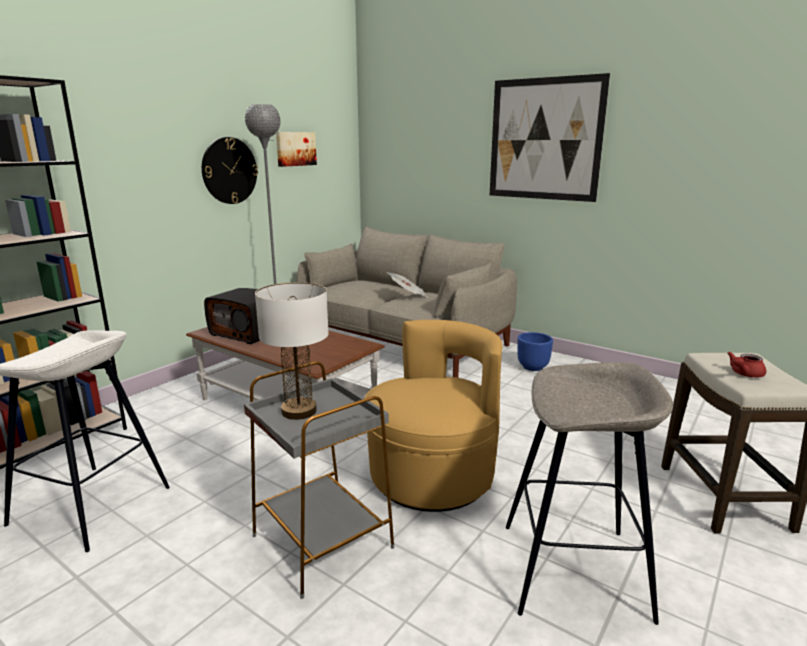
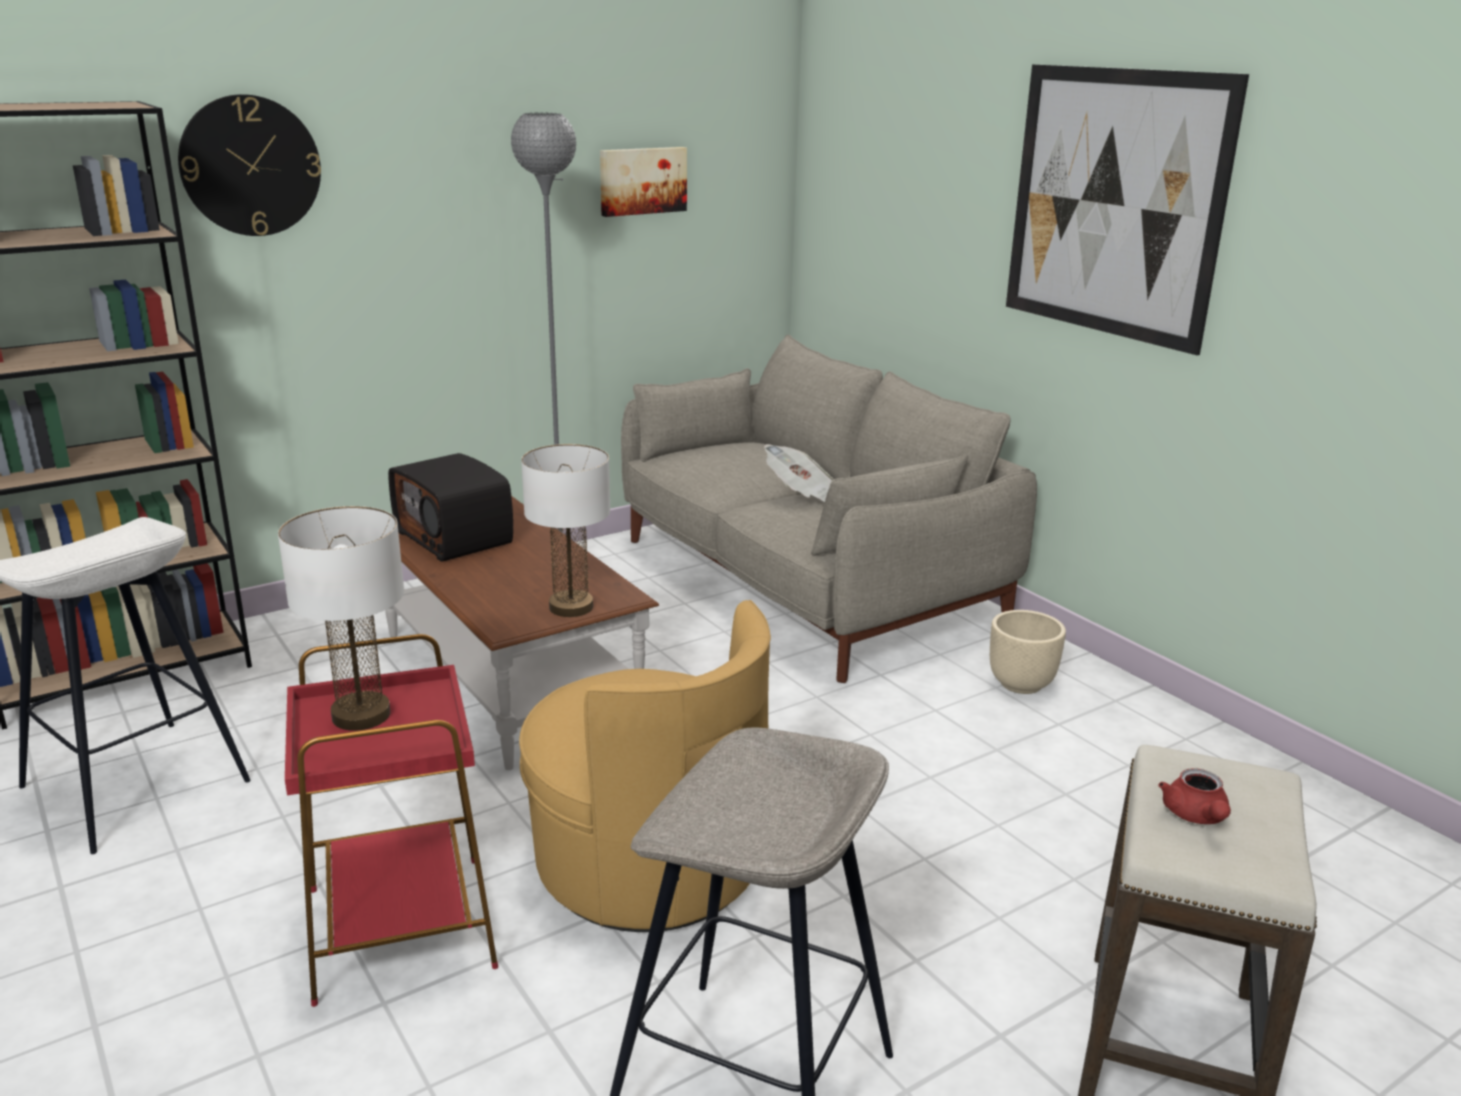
camera: 20 degrees right, 5 degrees up
(229, 171) = (496, 227): wall clock -> wall clock (250, 166)
(322, 540) = (402, 926): grey side table -> red side table
(342, 353) = (570, 607): none -> table lamp
(431, 477) = (647, 863): beige armchair -> beige armchair turned 60 degrees clockwise
(533, 367) = (1022, 684): blue planter -> beige planter
(744, 374) = (1196, 817): red teapot -> red teapot turned 75 degrees counterclockwise

